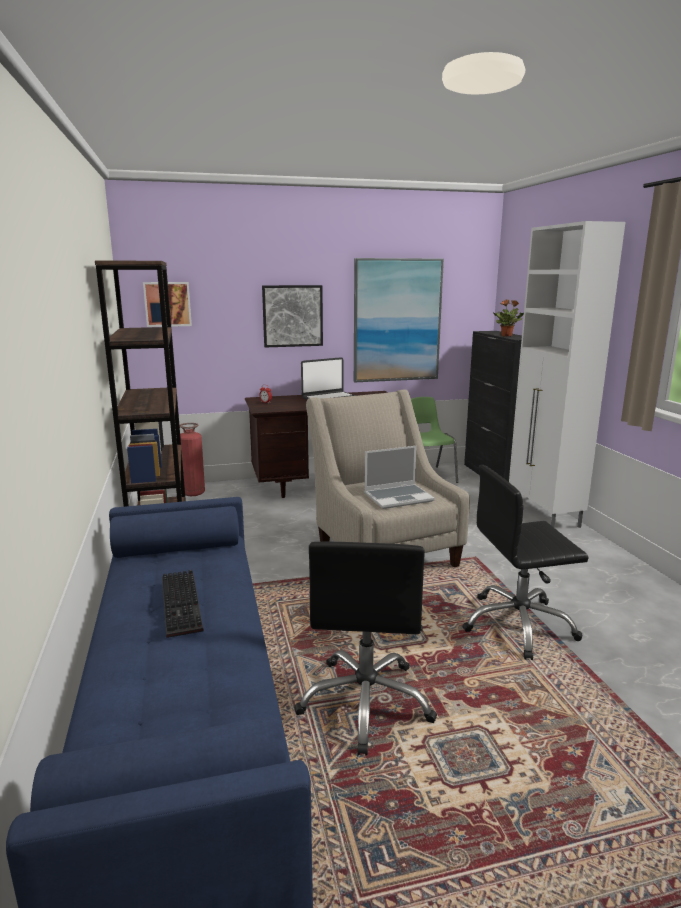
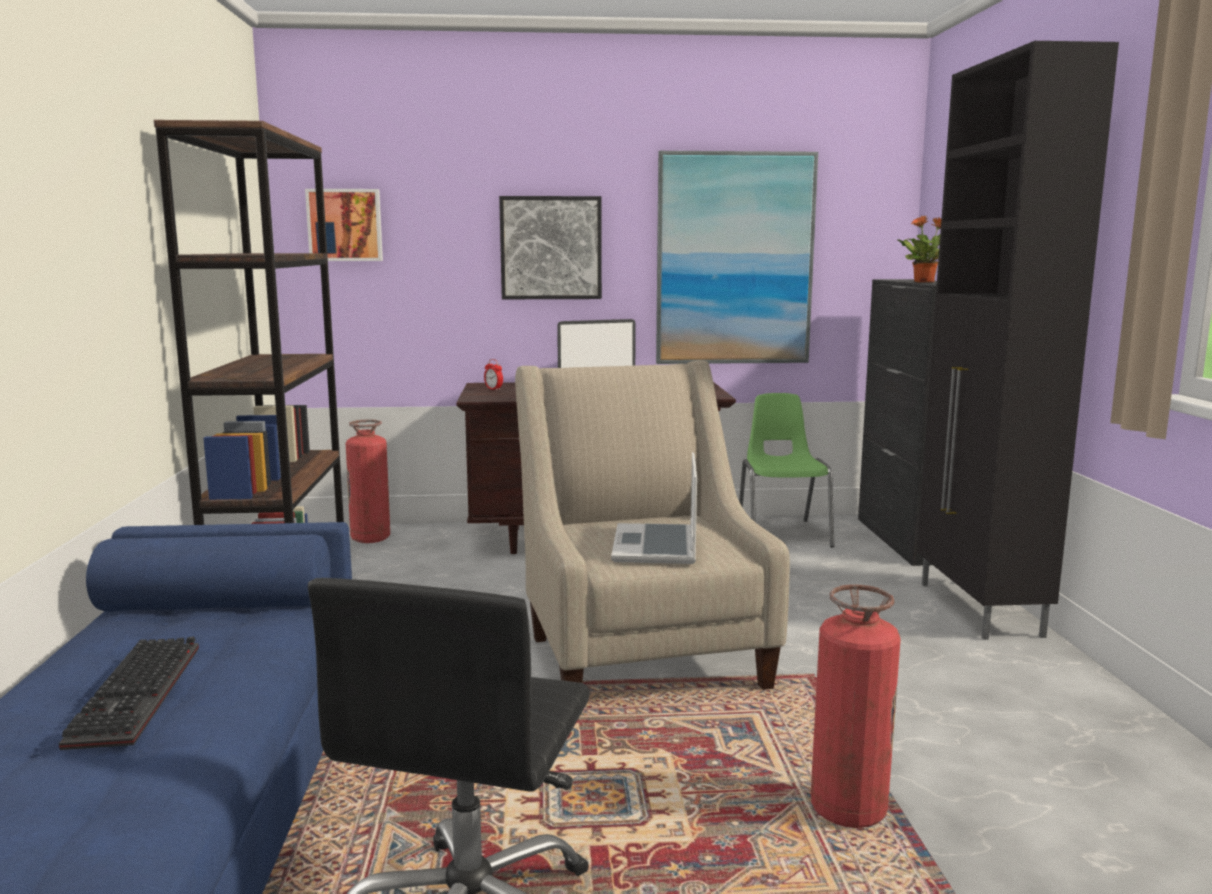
camera: 10 degrees right, 5 degrees down
(399, 497) = (656, 547): laptop -> laptop turned 105 degrees clockwise
(518, 625) = (848, 810): black office chair -> fire extinguisher
(544, 514) = (979, 610): white cabinet -> black cabinet

